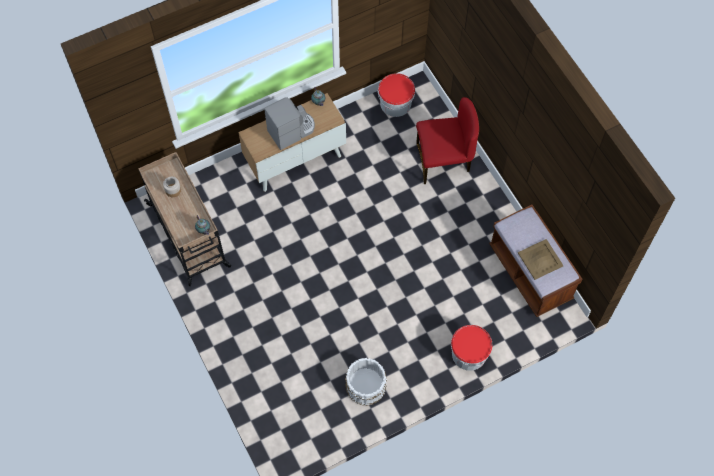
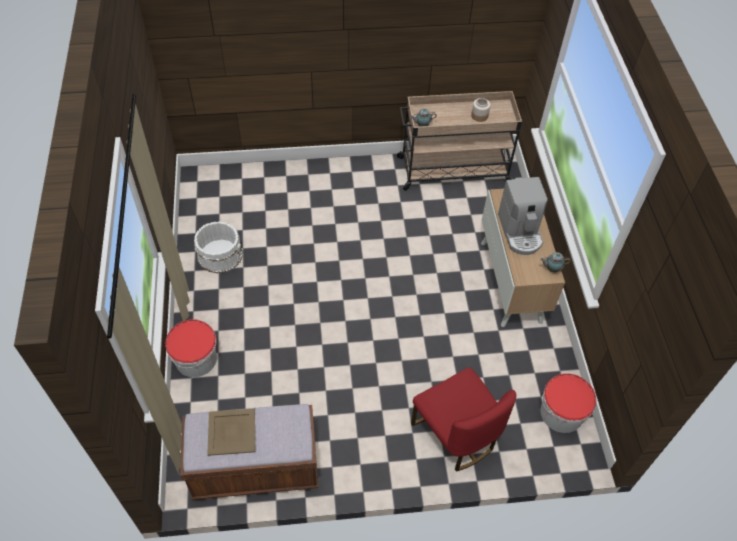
camera: 110 degrees right, 10 degrees down
(443, 161) = (455, 435): red chair -> red chair turned 45 degrees counterclockwise

